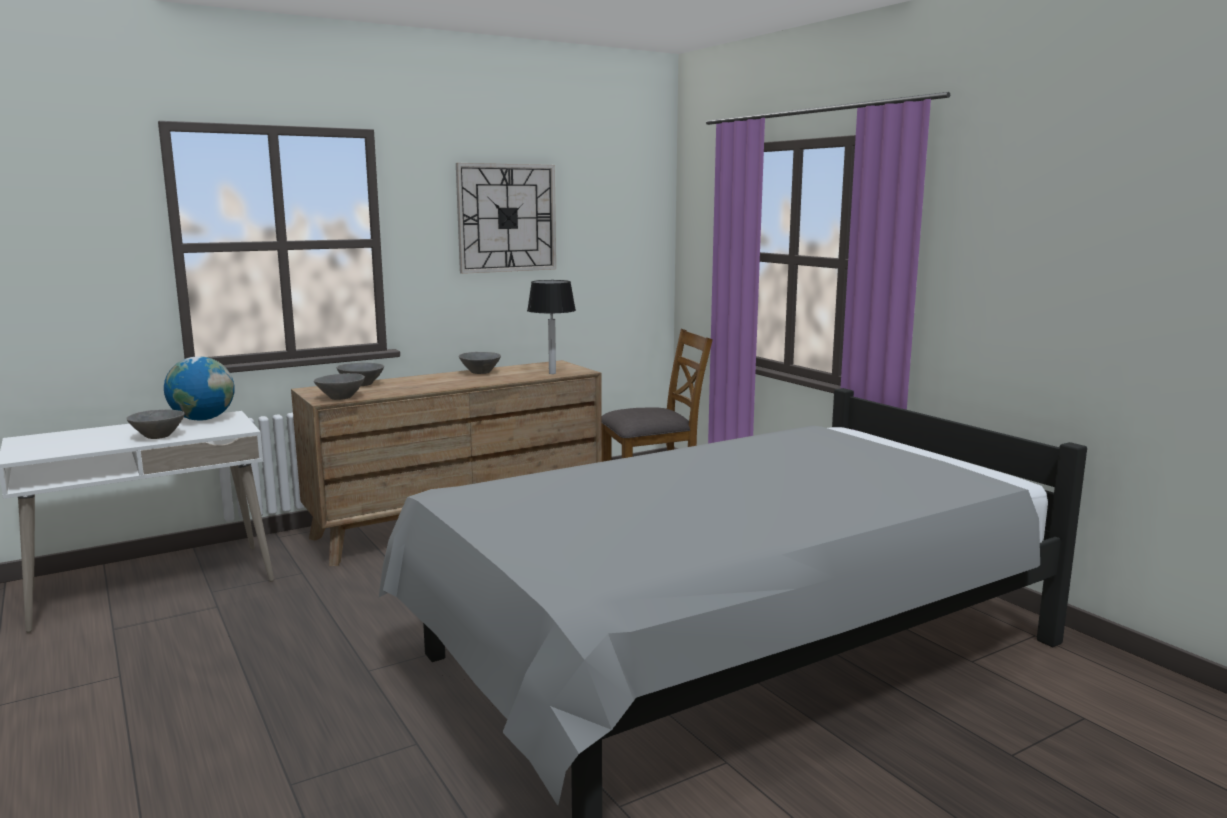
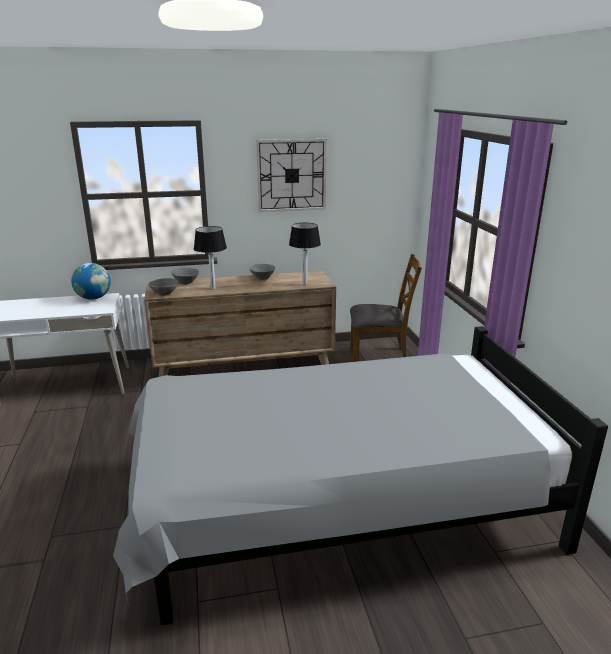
camera: 20 degrees right, 10 degrees up
(158, 436) = (62, 310): grey bowl -> none
(416, 387) = (213, 289): none -> table lamp

